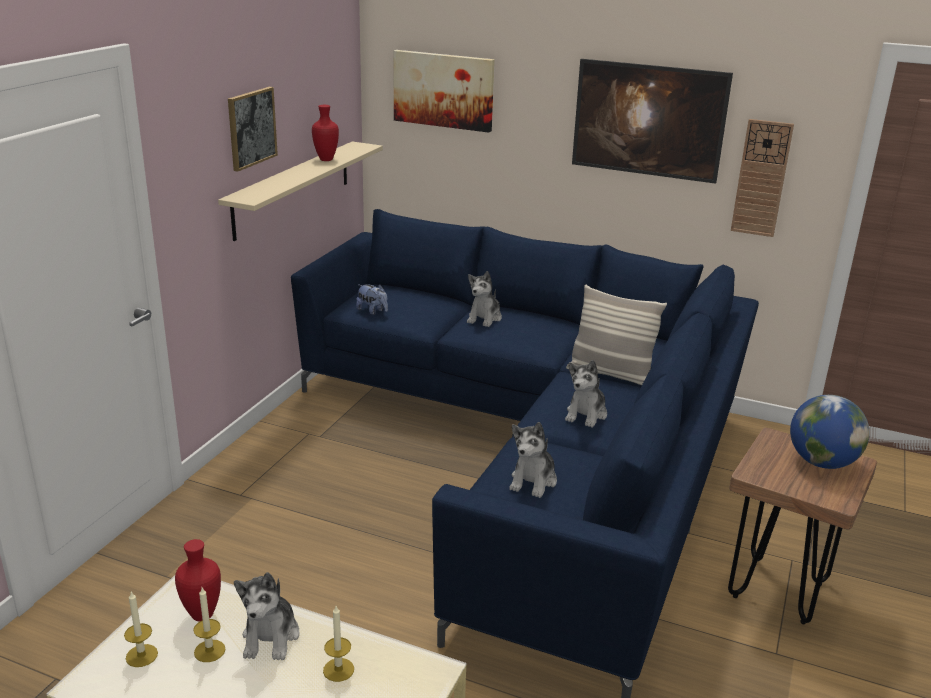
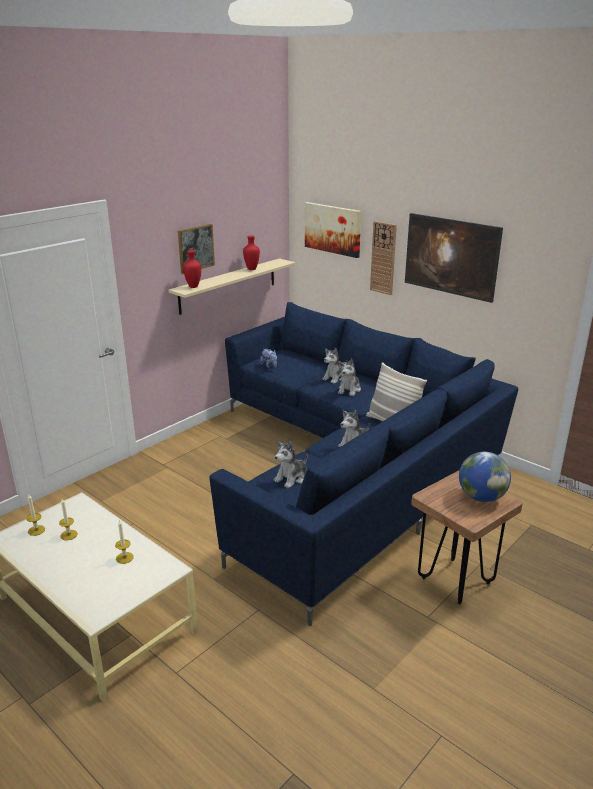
camera: 20 degrees right, 0 degrees up
(201, 616) = (75, 517): red vase -> red vase (193, 287)
(271, 637) = (102, 534): plush toy -> plush toy (349, 390)
(761, 178) = (521, 301): wall clock -> wall clock (383, 258)

